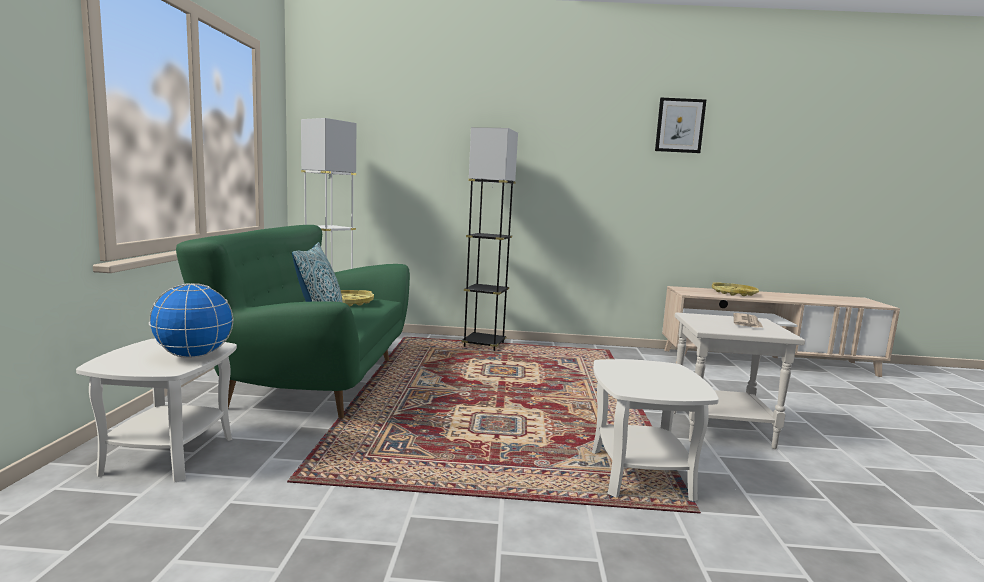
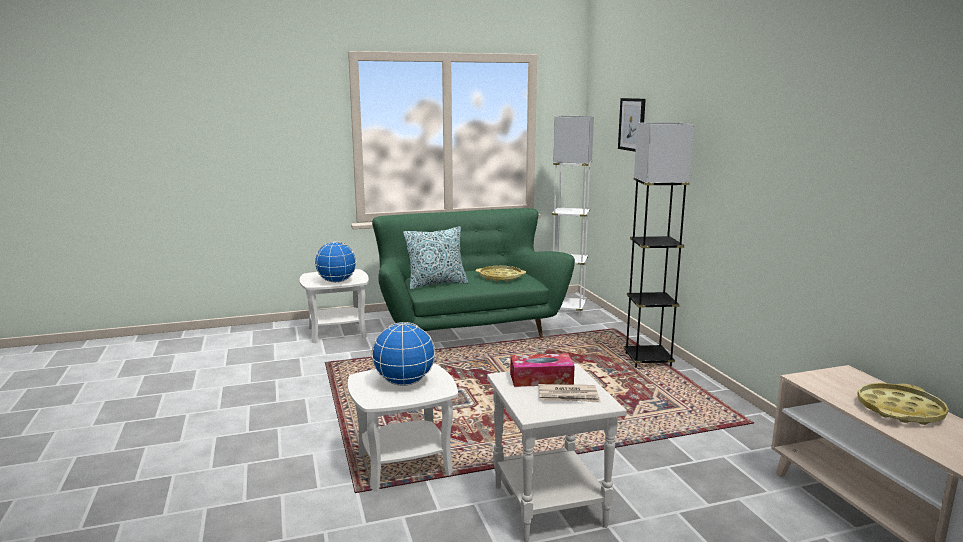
camera: 70 degrees right, 5 degrees up
(649, 376) = (404, 383): none -> globe
(680, 125) = (884, 109): picture -> picture (632, 124)
(711, 323) = (541, 379): none -> tissue box

